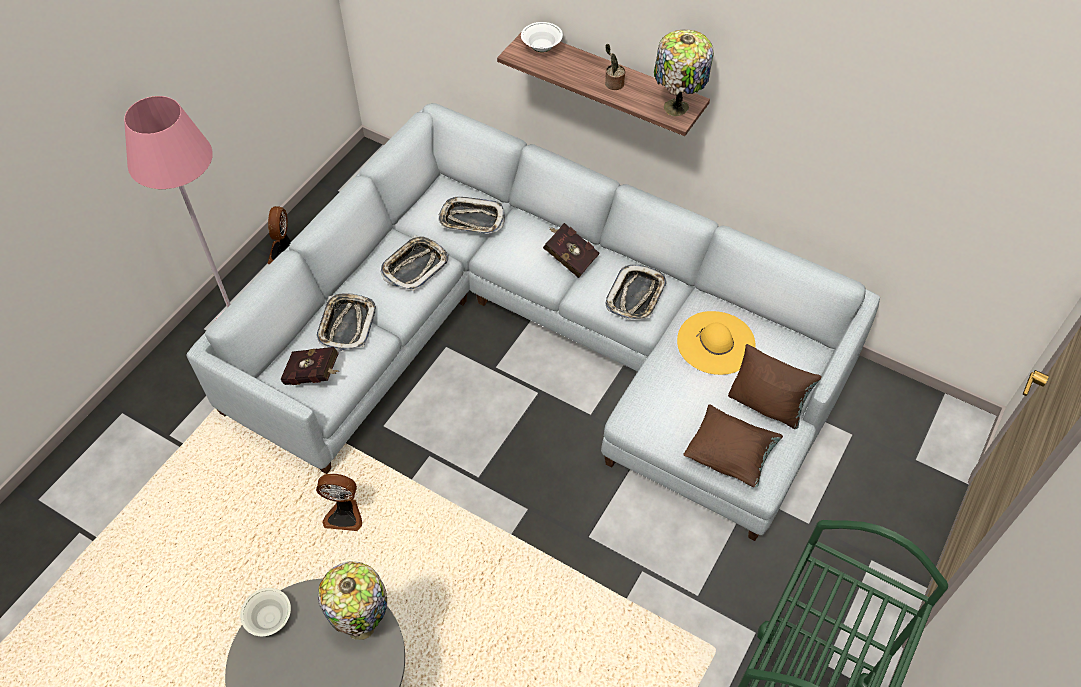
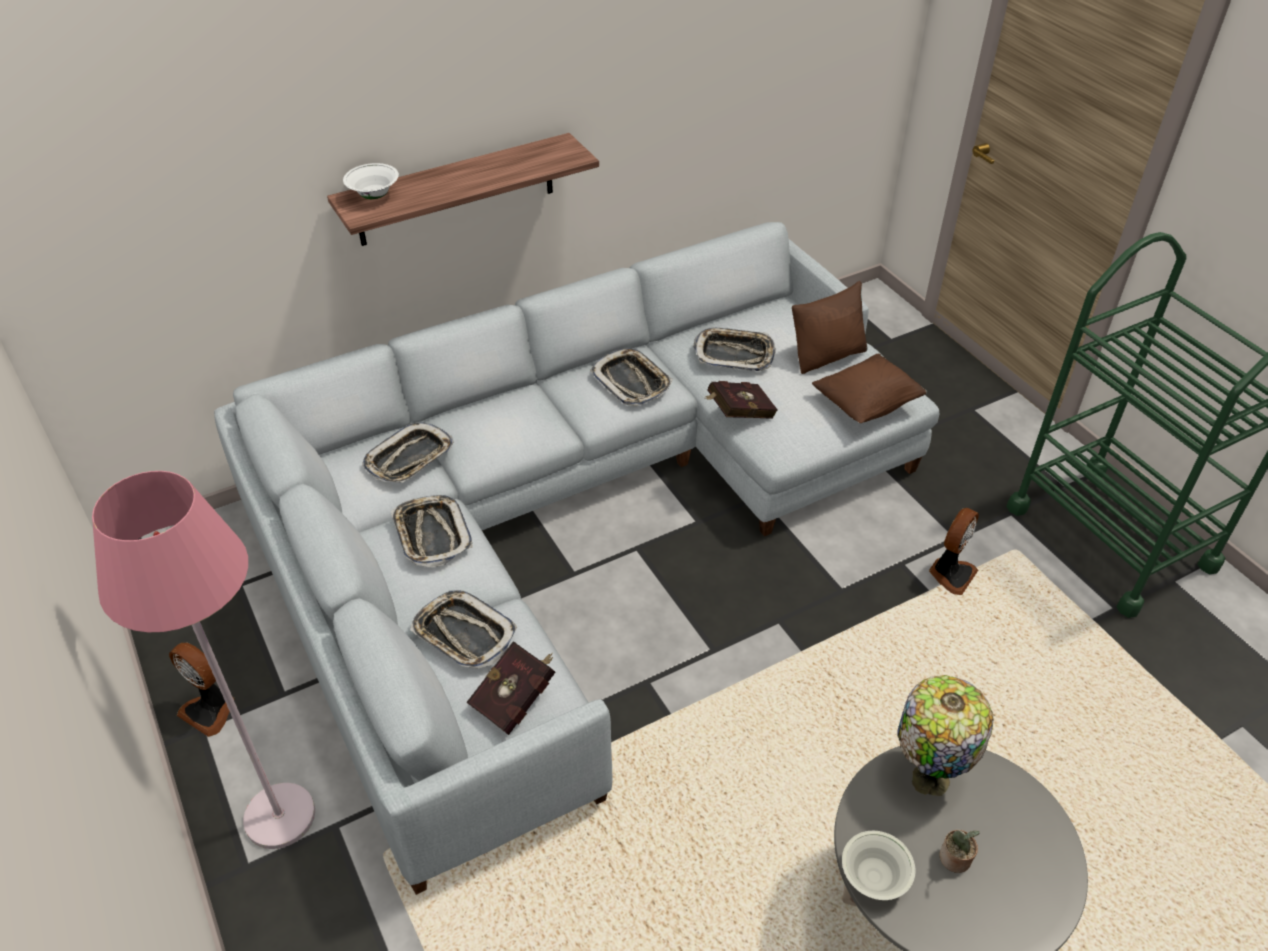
camera: 60 degrees left, 10 degrees down
(344, 514) = (677, 805): fan -> fan (951, 574)
(569, 257) = (536, 407): red book -> red book (737, 413)
(613, 84) = (484, 174): potted plant -> potted plant (955, 860)
(676, 109) = (562, 153): table lamp -> none
(716, 342) = (734, 354): yellow hat -> tray

